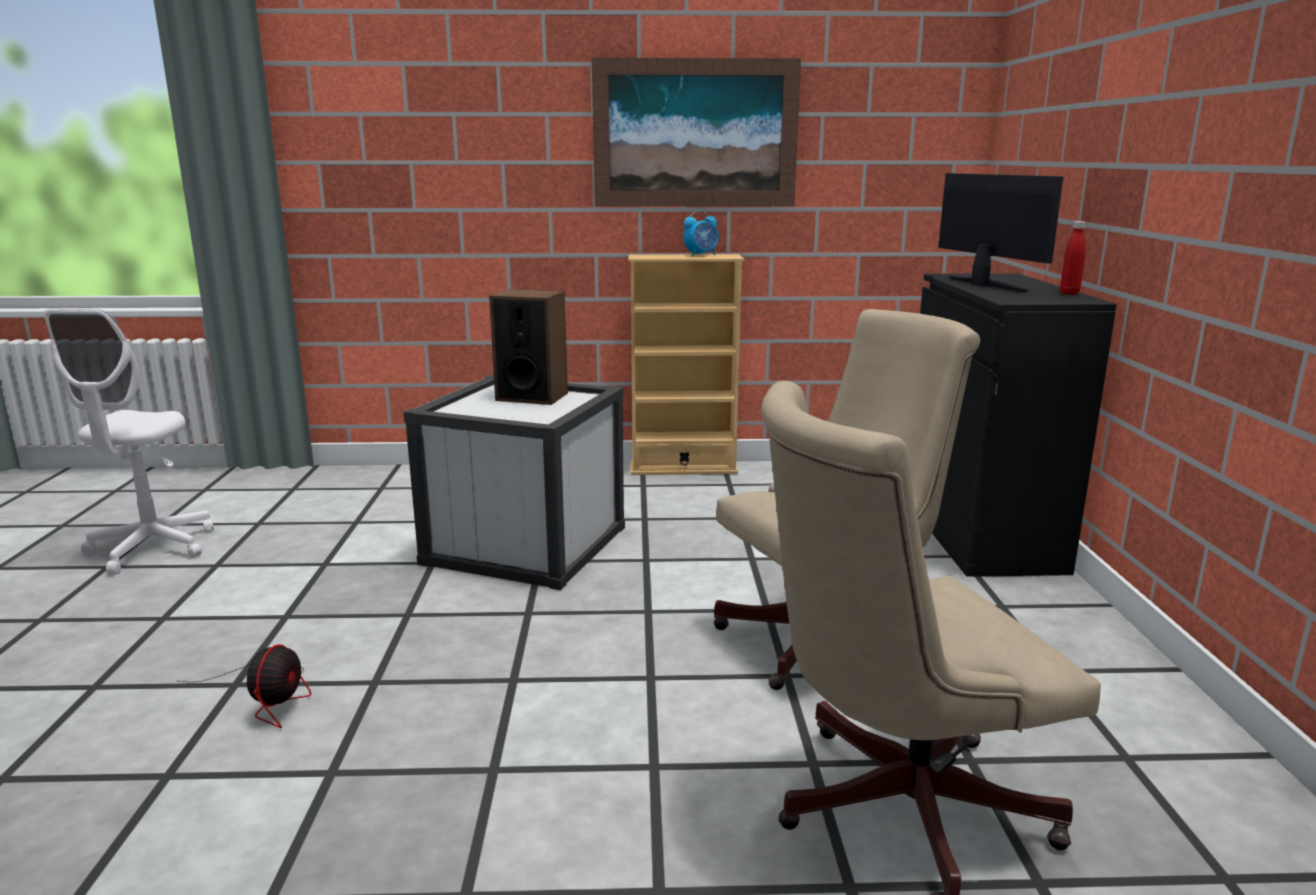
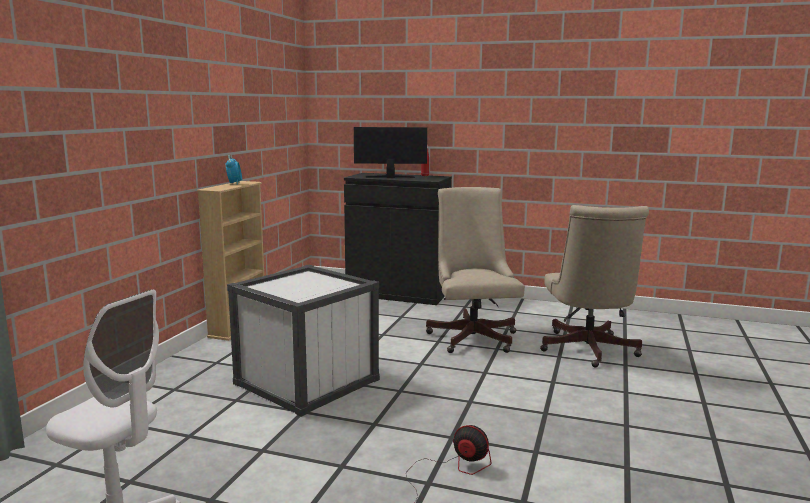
camera: 70 degrees left, 5 degrees down
(532, 396) = (289, 283): speaker -> none
(695, 134) = (217, 106): picture -> none

